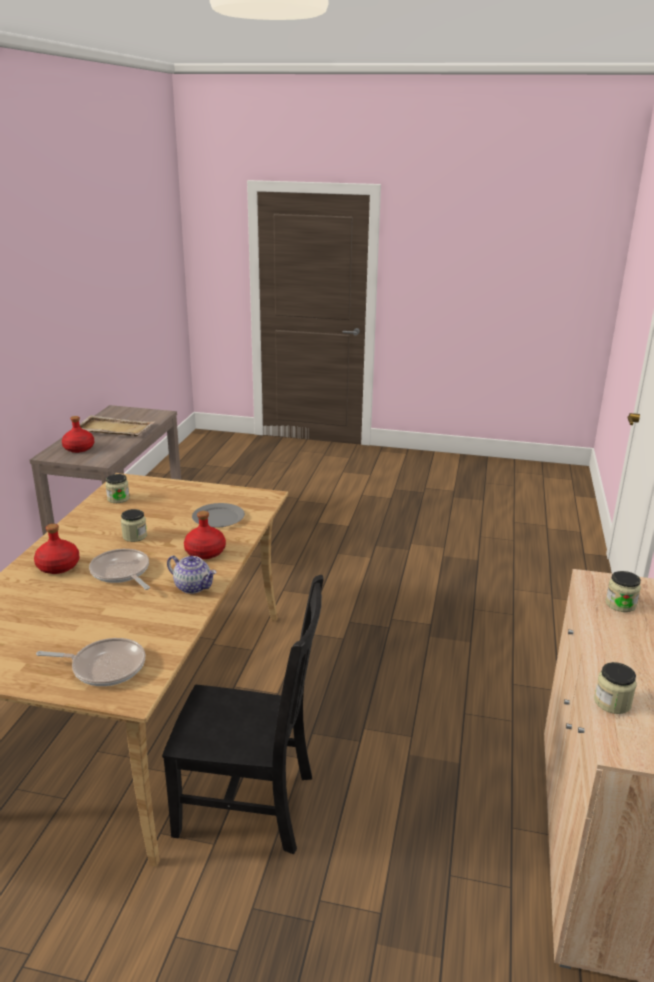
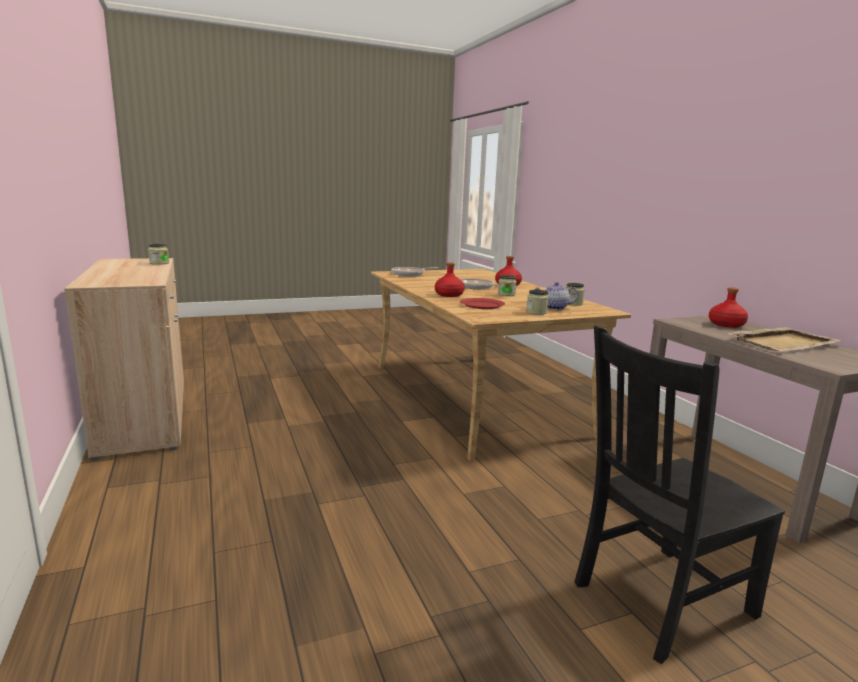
camera: 145 degrees right, 10 degrees down
(193, 587) = (424, 287): teapot -> teapot (554, 308)
(218, 518) = (482, 305): grey plate -> red plate
(250, 805) = (359, 385): black chair -> black chair (658, 600)
(620, 604) = (133, 278): jar -> jar (536, 312)

